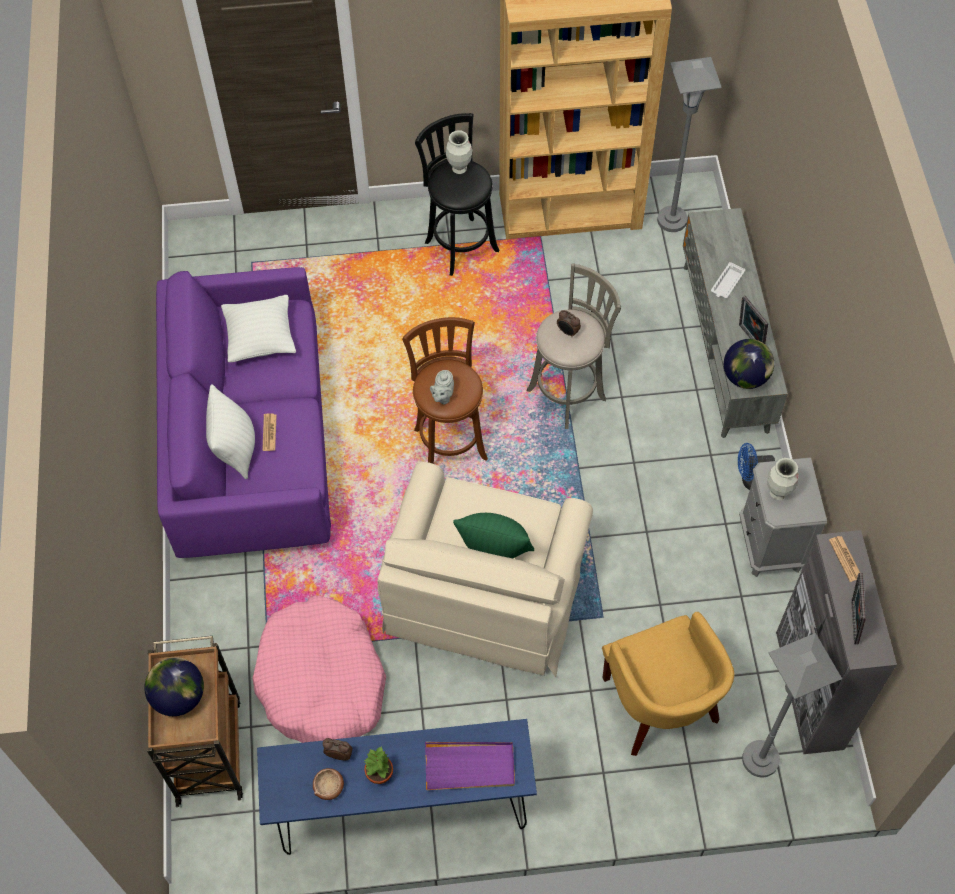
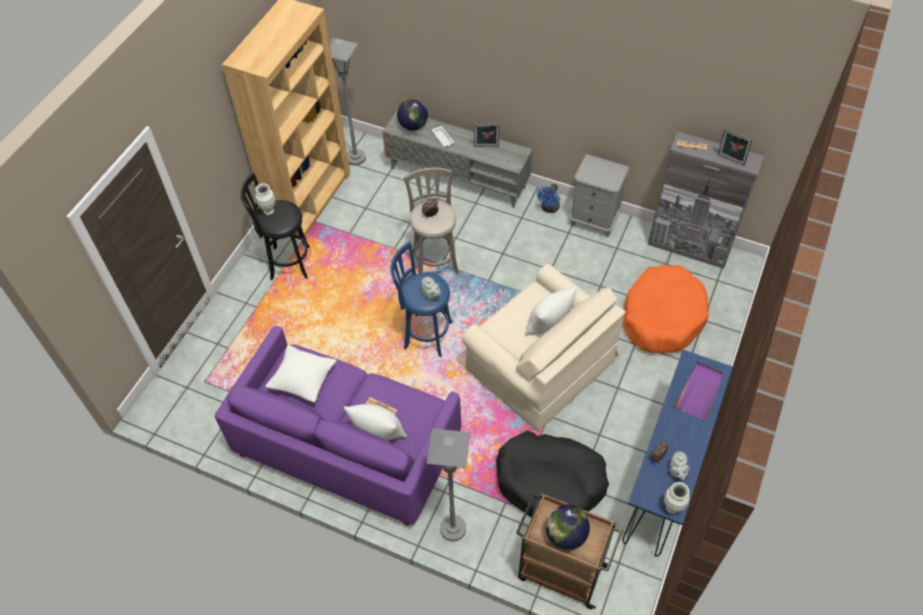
camera: 60 degrees left, 5 degrees down
(322, 681) = (550, 481): pink dog bed -> black dog bed
(329, 787) = (676, 472): bowl -> grey teapot
(380, 774) = (682, 440): potted plant -> none
(449, 440) = (425, 334): brown stool -> blue stool
(494, 550) = (548, 324): green pillow -> white pillow
(660, 706) = (662, 316): yellow armchair -> orange dog bed
(745, 377) = (509, 160): globe -> globe (413, 125)
(760, 759) = (717, 288): grey floor lamp -> grey floor lamp (453, 528)
(777, 493) = (599, 177): vase -> vase (672, 508)

